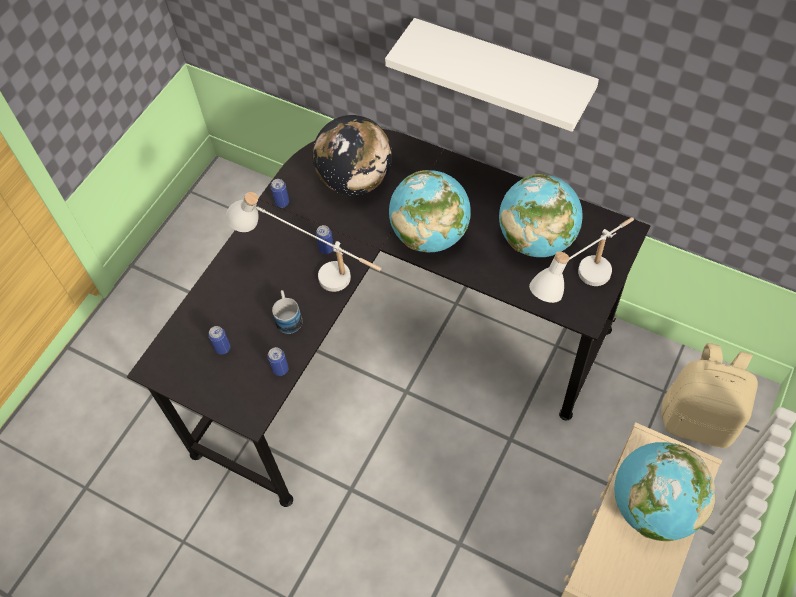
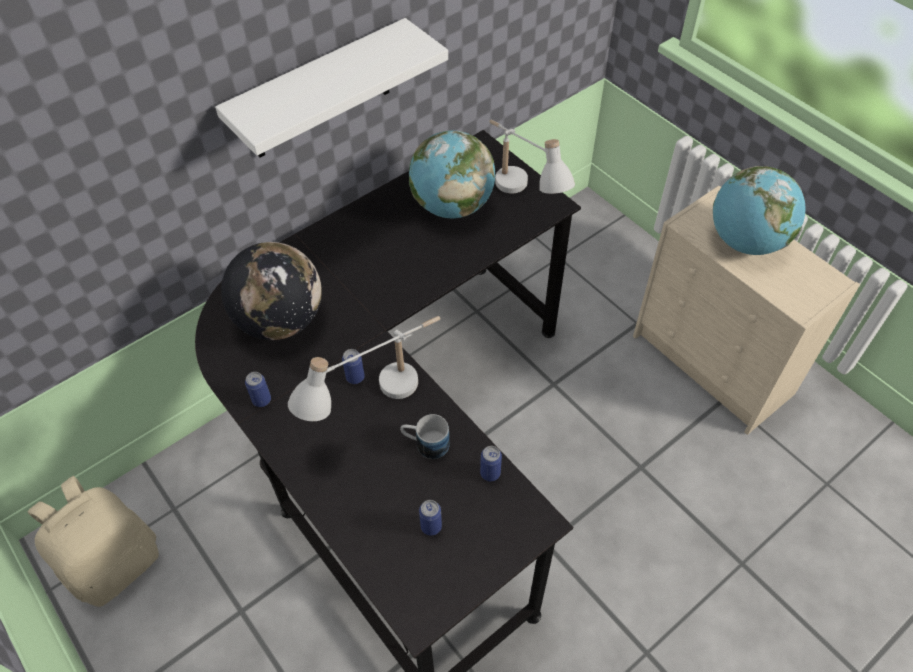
camera: 70 degrees left, 5 degrees down
(430, 235) = (395, 282): globe -> none
(699, 419) = (594, 246): beige backpack -> beige backpack (115, 563)

